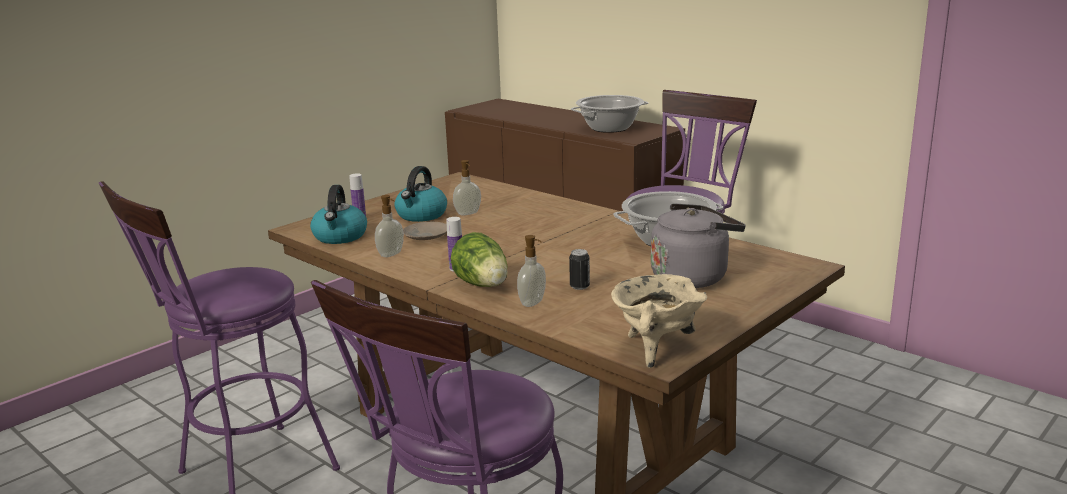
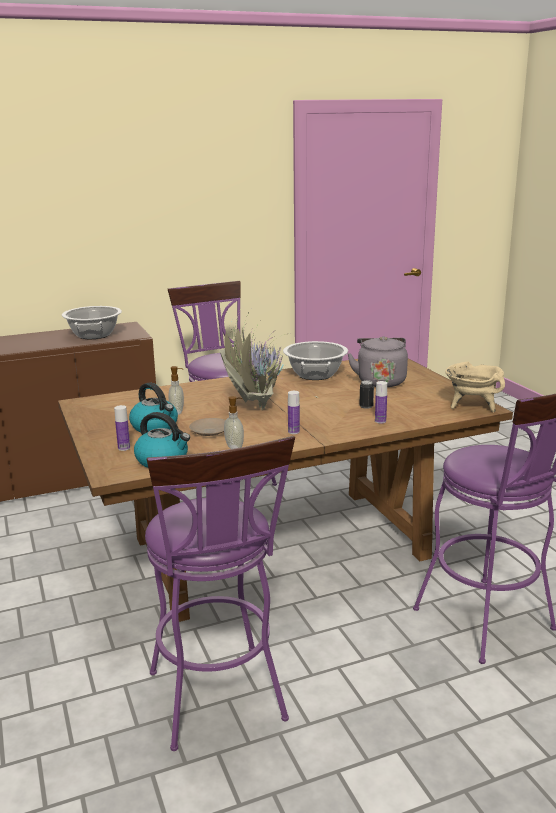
camera: 65 degrees left, 0 degrees up
(483, 285) = (335, 429): lettuce -> none
(516, 238) = (256, 407): none -> potted plant
(533, 303) = (380, 421): soap dispenser -> bottle

